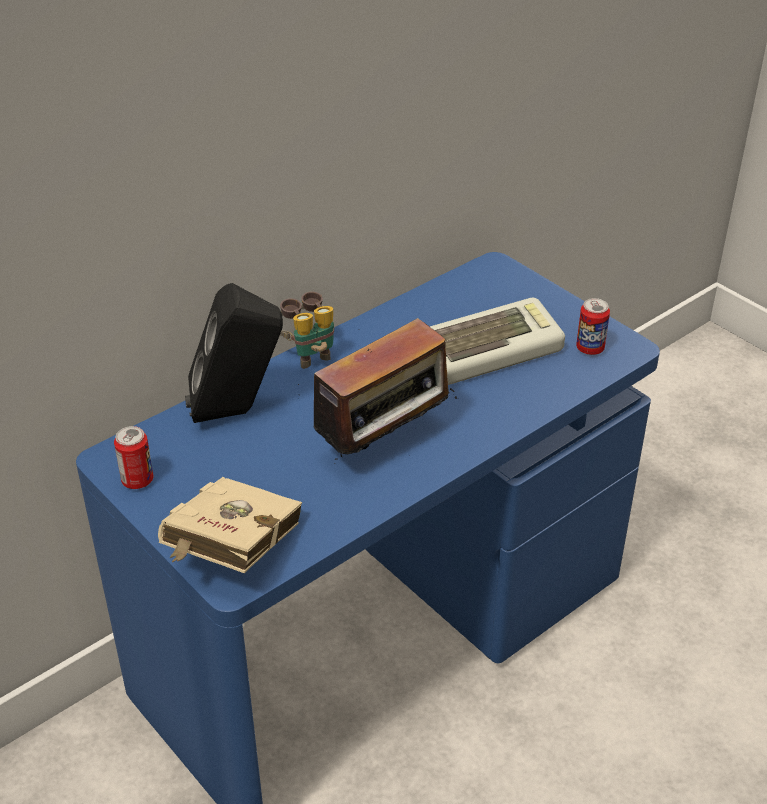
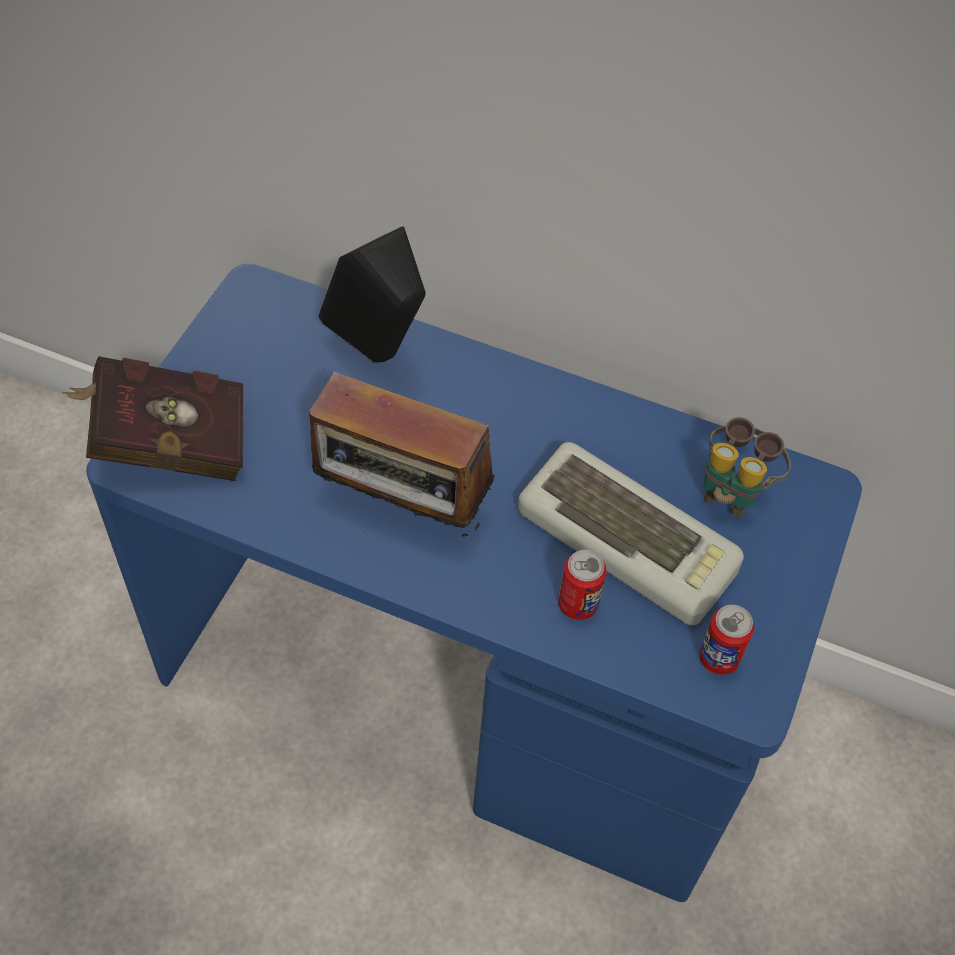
camera: 60 degrees right, 15 degrees up
(137, 480) = (232, 324): can -> can (578, 604)
(230, 553) = (166, 443): beige book -> red book
(307, 353) = (516, 373): binoculars -> binoculars (733, 490)

